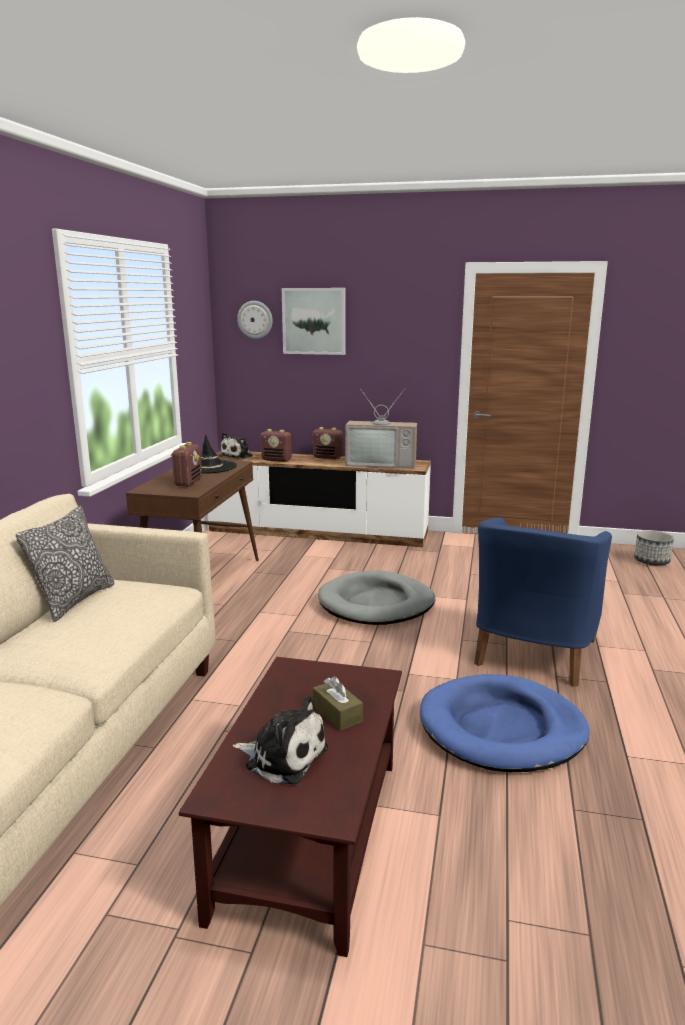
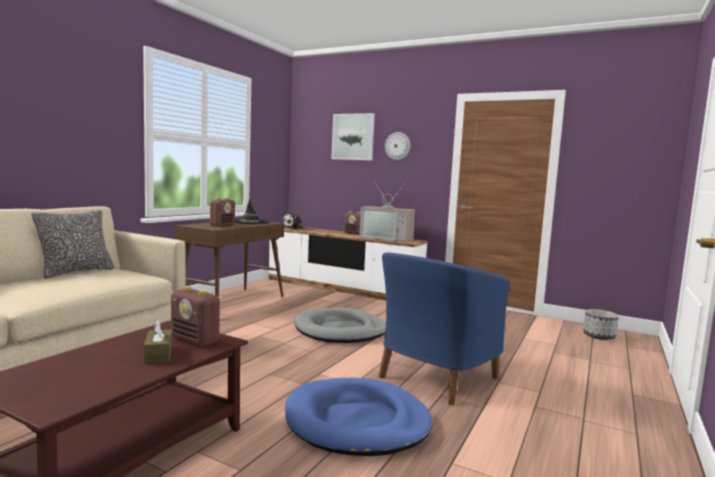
camera: 15 degrees right, 10 degrees down
(255, 319) = (316, 136): wall clock -> wall clock (398, 146)
(277, 460) = (316, 231): radio -> radio (195, 340)
(283, 756) = (78, 369): plush toy -> none

